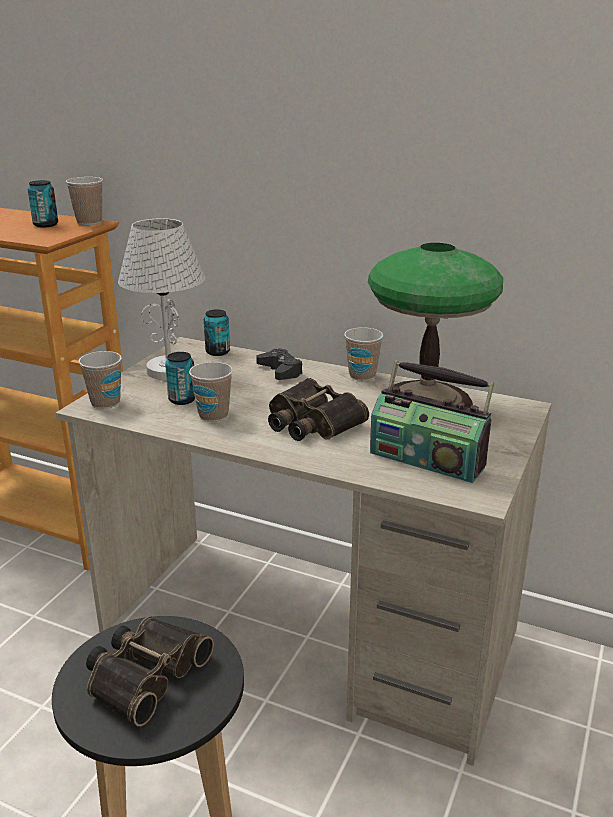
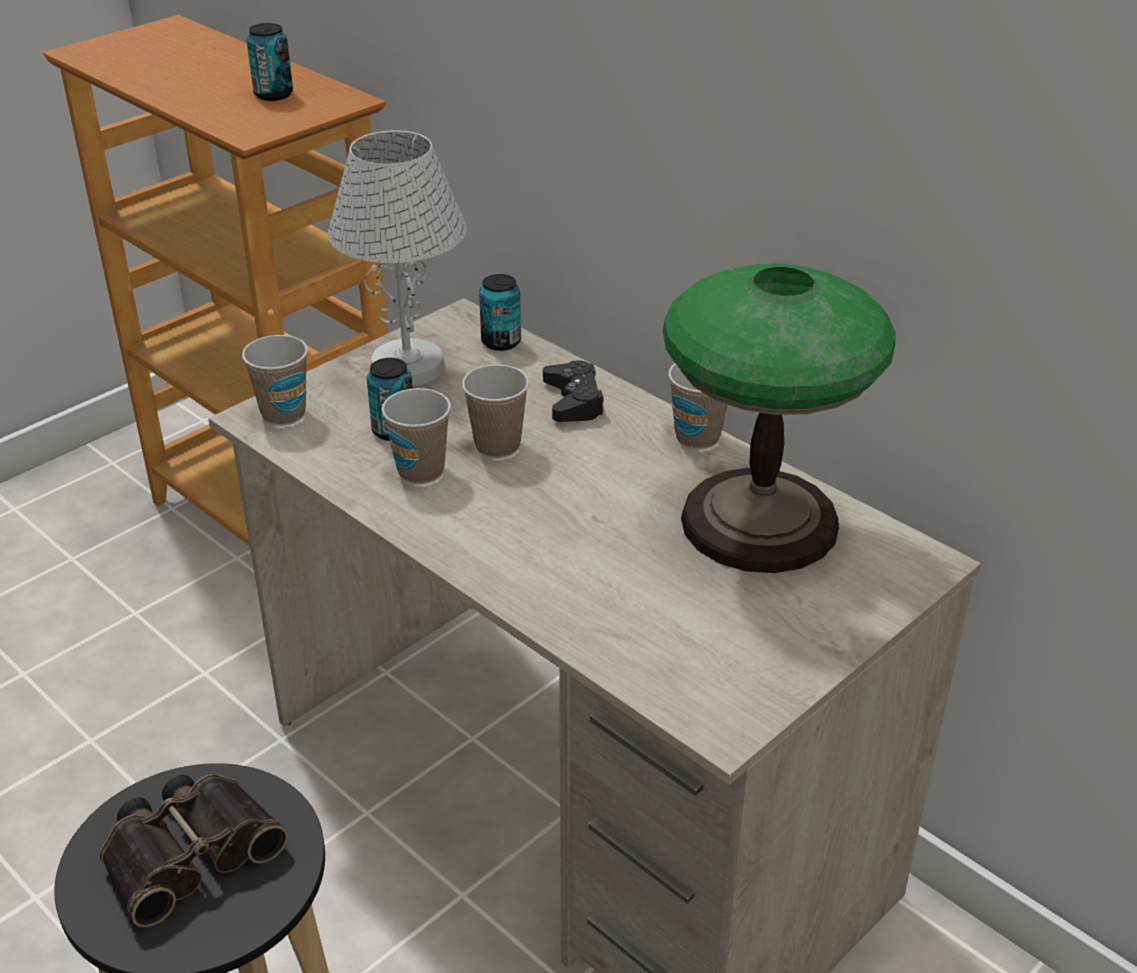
camera: 20 degrees right, 10 degrees up
(89, 222) = (340, 96): cup -> cup (497, 445)
(311, 422) = (556, 517): binoculars -> none
(427, 459) = (689, 631): radio -> none

